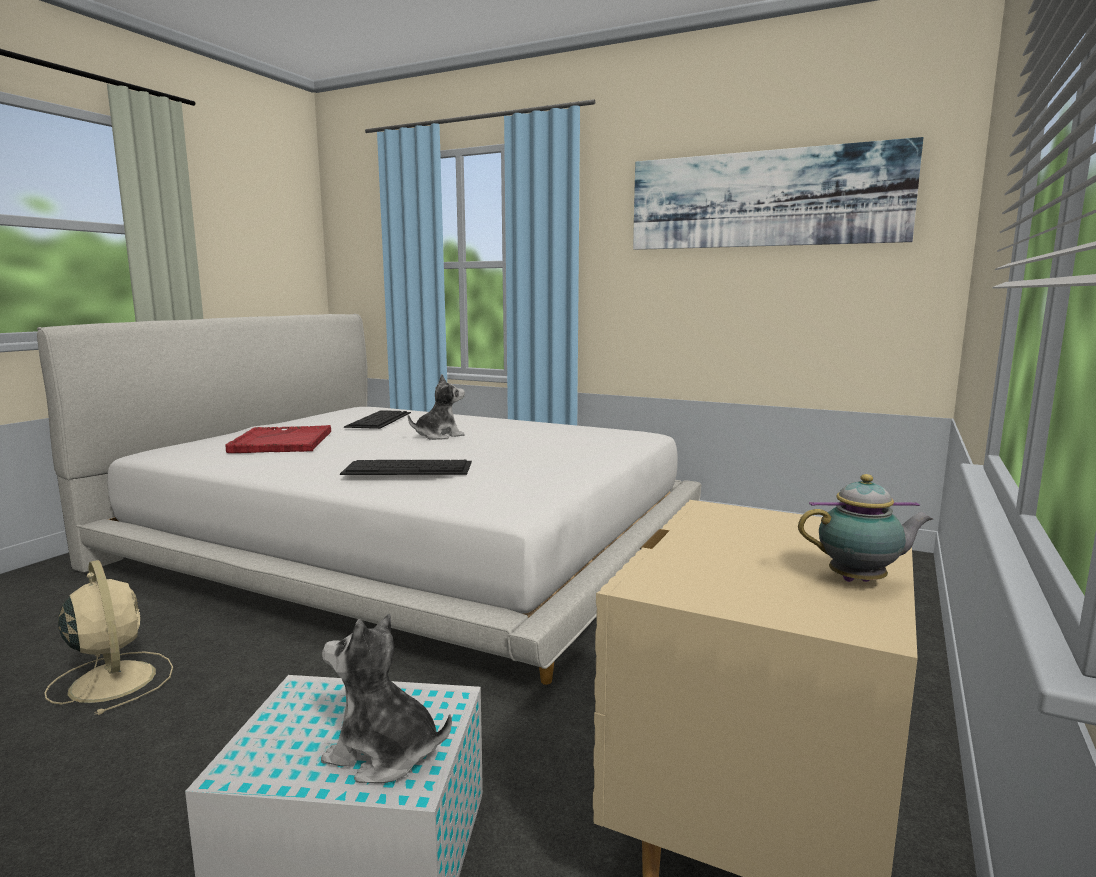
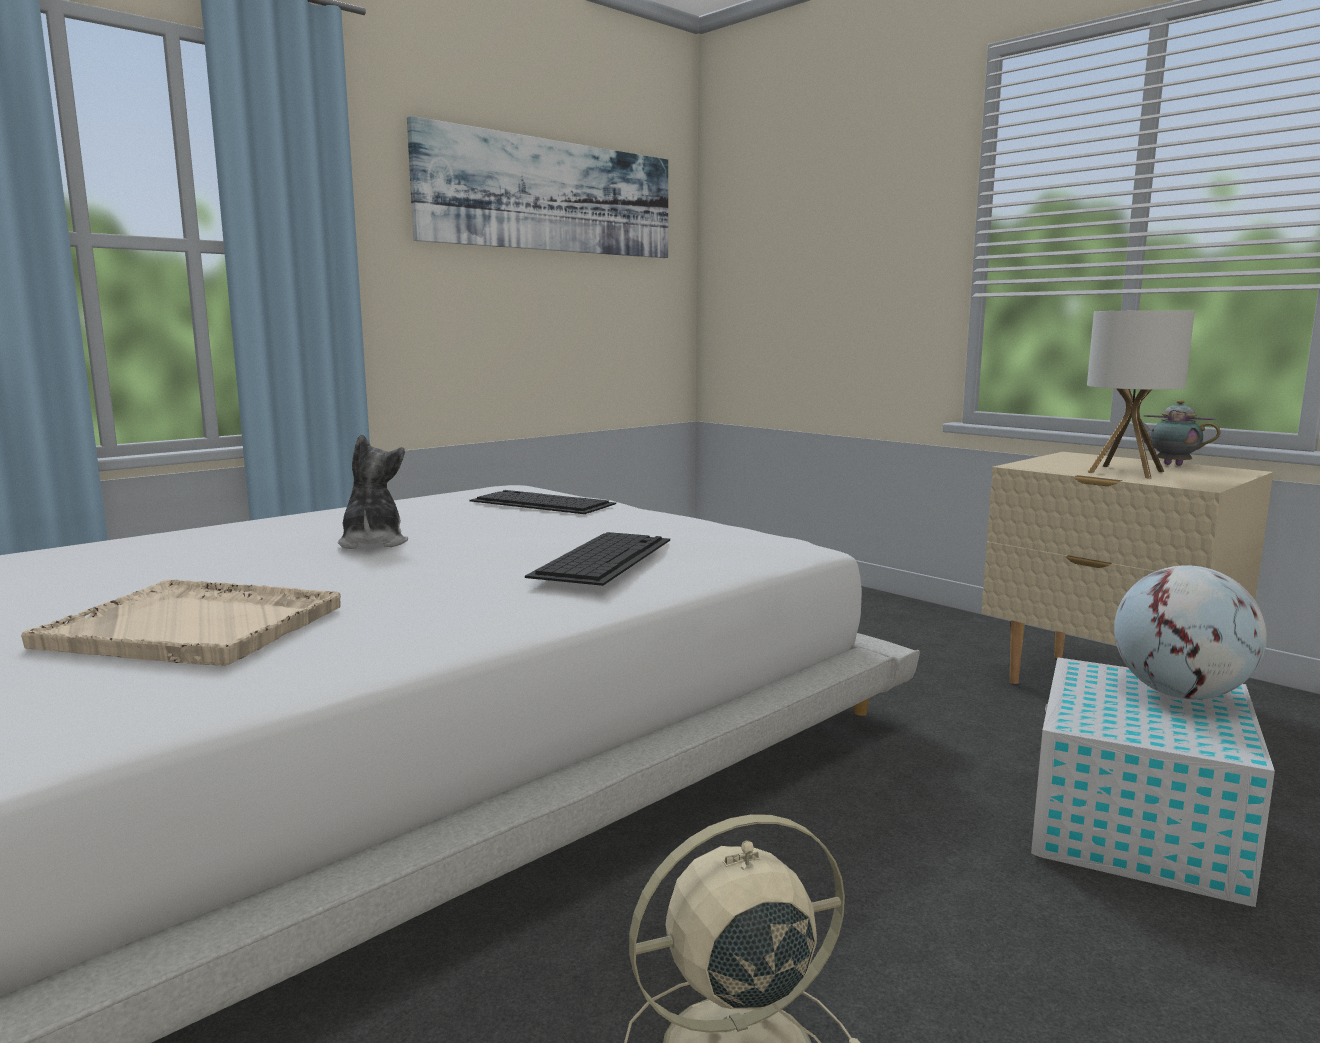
camera: 70 degrees left, 0 degrees up
(281, 442) = (195, 627): red tray -> beige tray
(379, 419) = (133, 562): keyboard -> keyboard (540, 502)
(383, 754) = (1180, 694): plush toy -> globe
(728, 551) = (1125, 472): none -> table lamp
(861, 581) = (1170, 465): teapot -> teapot turned 75 degrees counterclockwise

